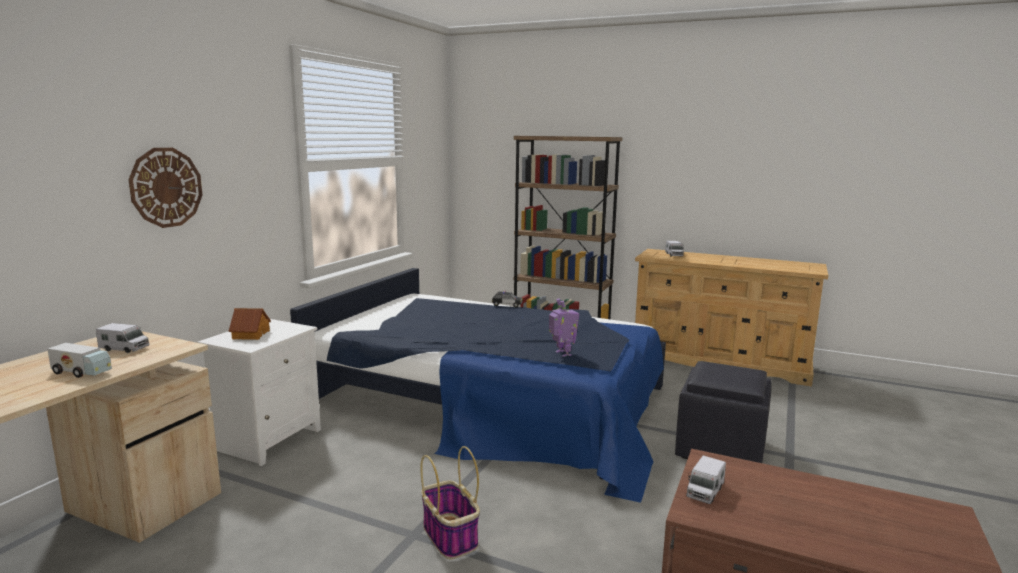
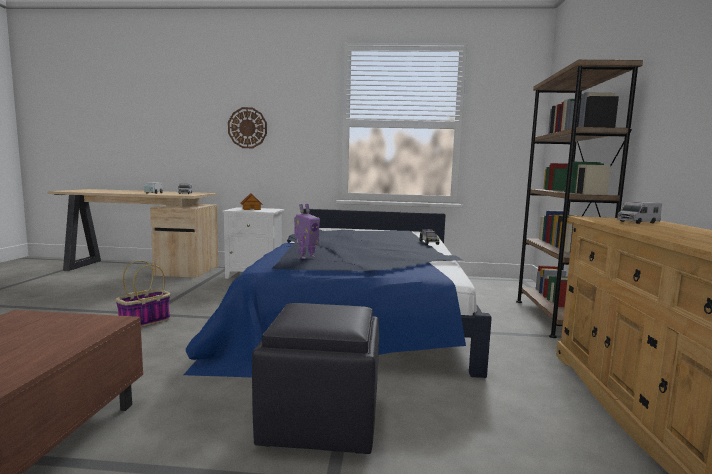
camera: 70 degrees right, 5 degrees down
(704, 491) = (49, 320): toy truck -> none

